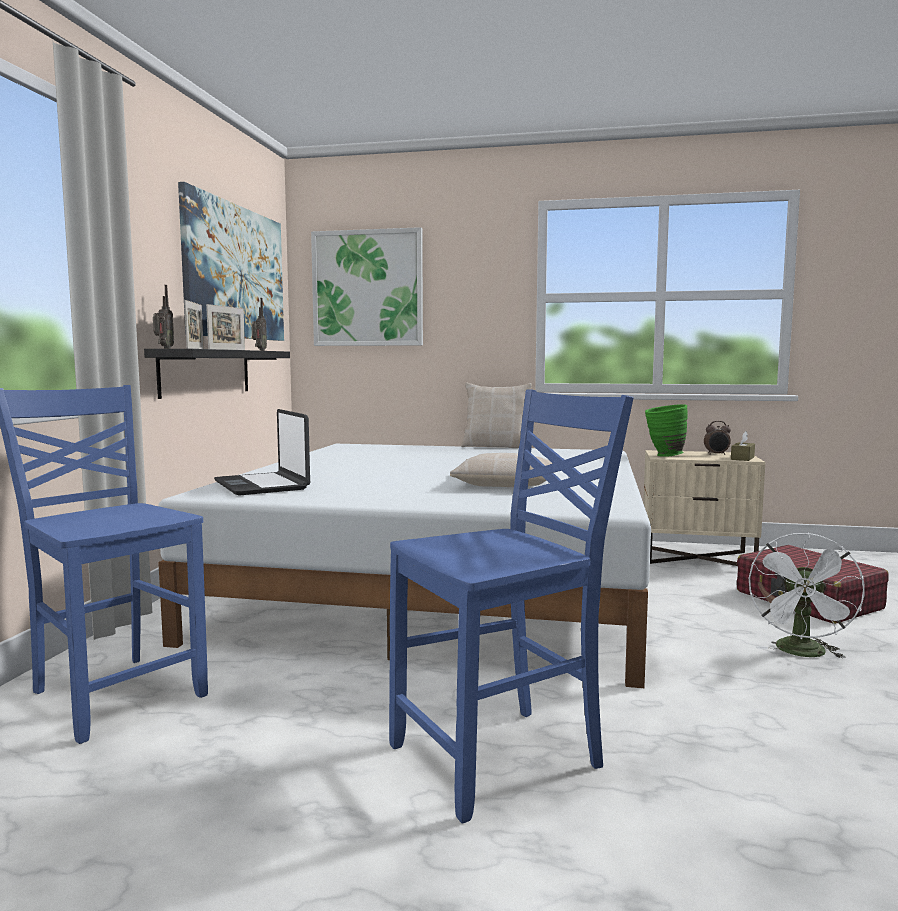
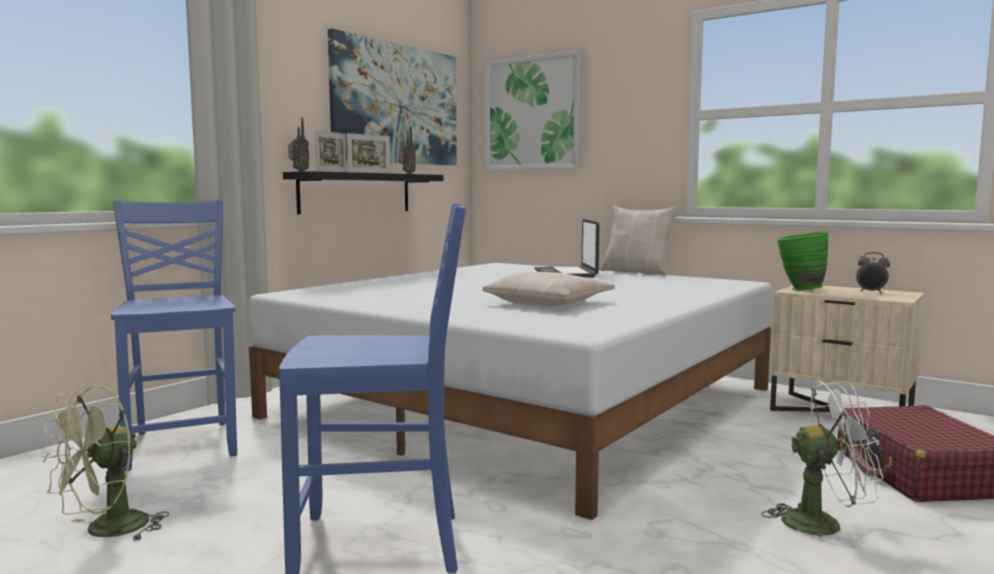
camera: 25 degrees right, 0 degrees up
(163, 824) = (106, 532): none -> green fan
(262, 485) = (345, 290): laptop -> laptop (566, 274)
(742, 458) = (893, 297): brown tissue box -> none
(802, 653) = (823, 523): white fan -> white fan turned 135 degrees counterclockwise

